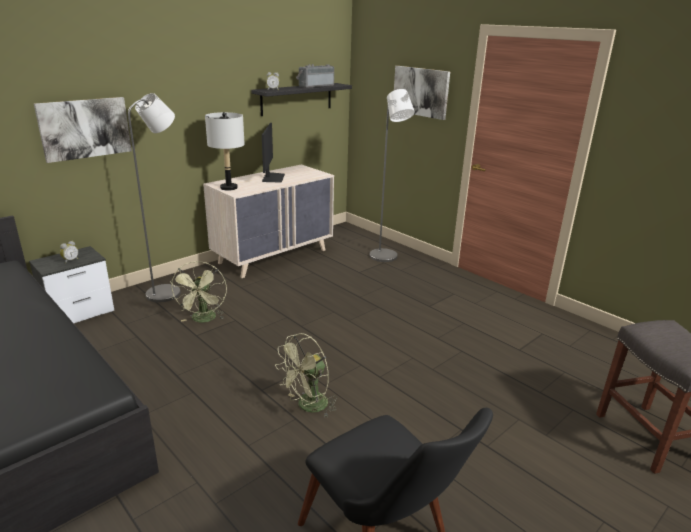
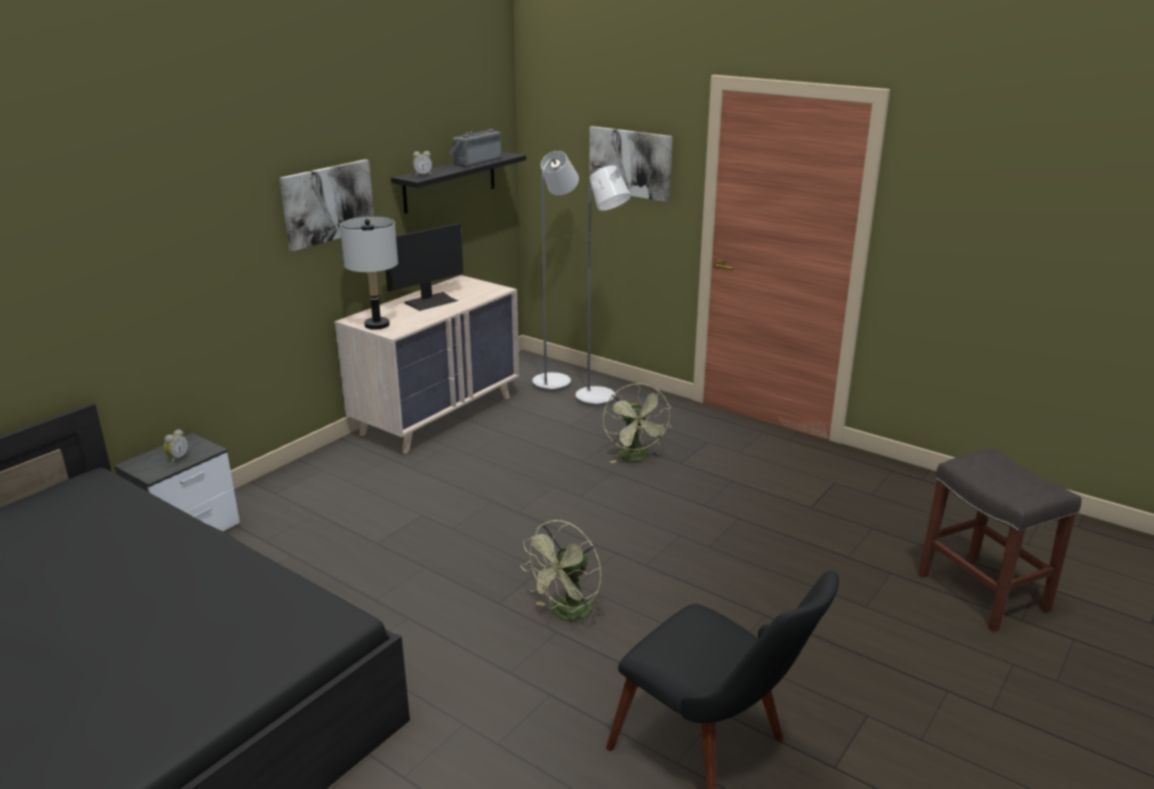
camera: 10 degrees left, 0 degrees up
(85, 128) = (180, 264): picture -> picture (327, 203)
(169, 292) = (307, 486): grey floor lamp -> grey floor lamp (555, 380)
(203, 320) = (377, 520): green fan -> green fan (636, 458)
(272, 177) = (431, 301): monitor -> monitor turned 60 degrees clockwise

